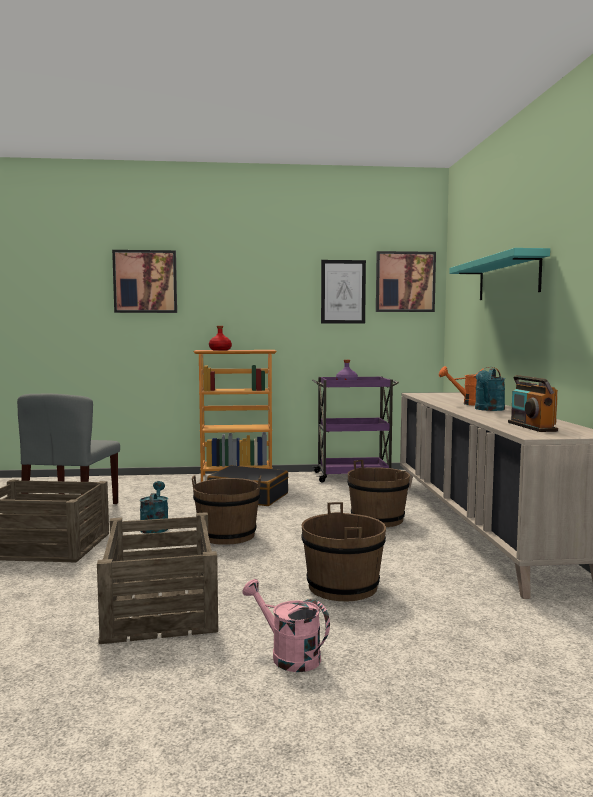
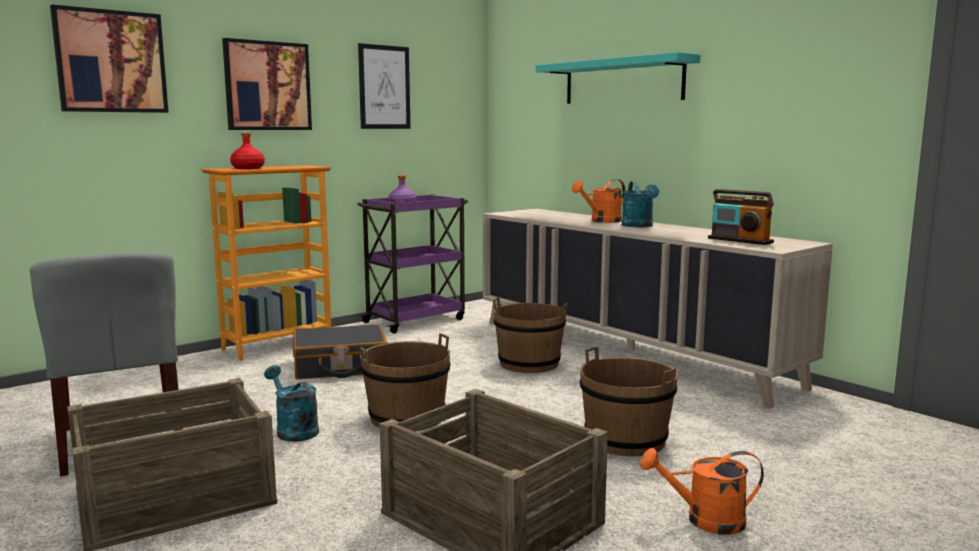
camera: 35 degrees left, 5 degrees up
(288, 655) = (705, 520): pink watering can -> orange watering can
(405, 282) = (449, 77): picture -> picture (267, 86)

